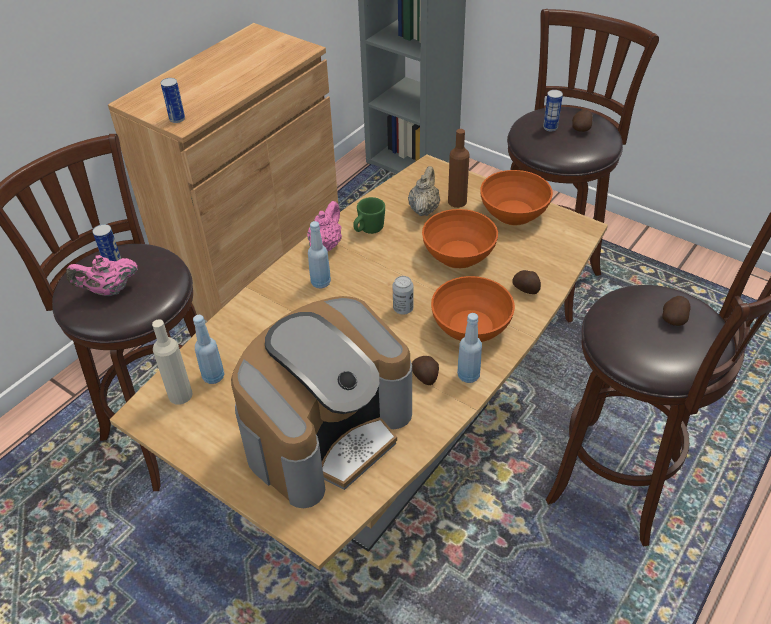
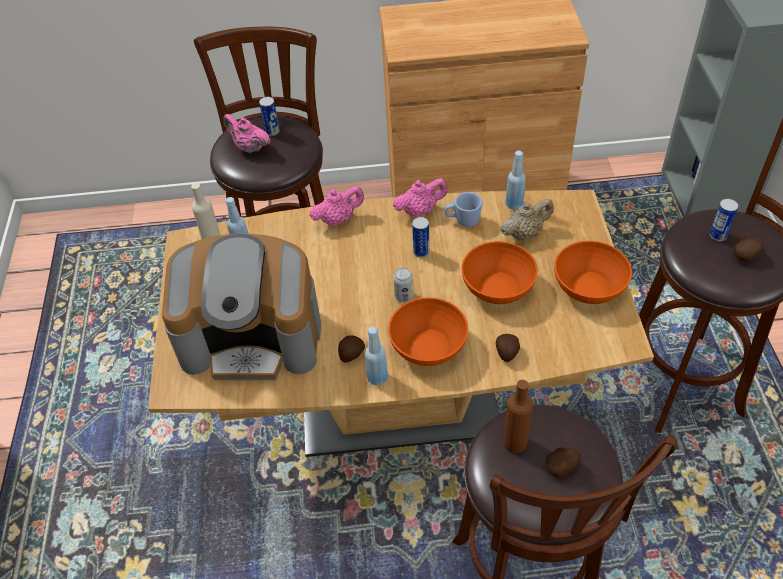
camera: 50 degrees right, 5 degrees up
(177, 119) = (404, 45): can -> can (421, 252)
(267, 295) = (338, 219): none -> pink teapot
(320, 283) = (380, 236): blue bottle -> blue bottle (514, 204)
(368, 230) = (463, 221): green mug -> blue mug
(457, 201) = (558, 245): brown bottle -> brown bottle (515, 442)

